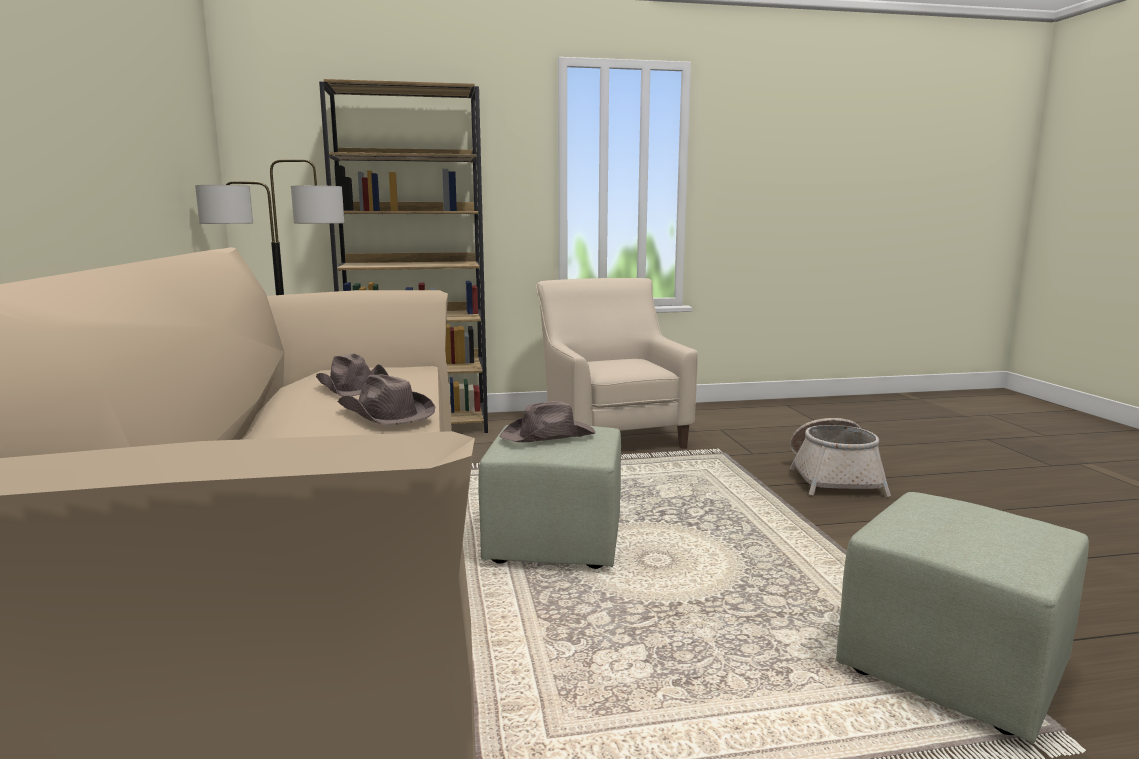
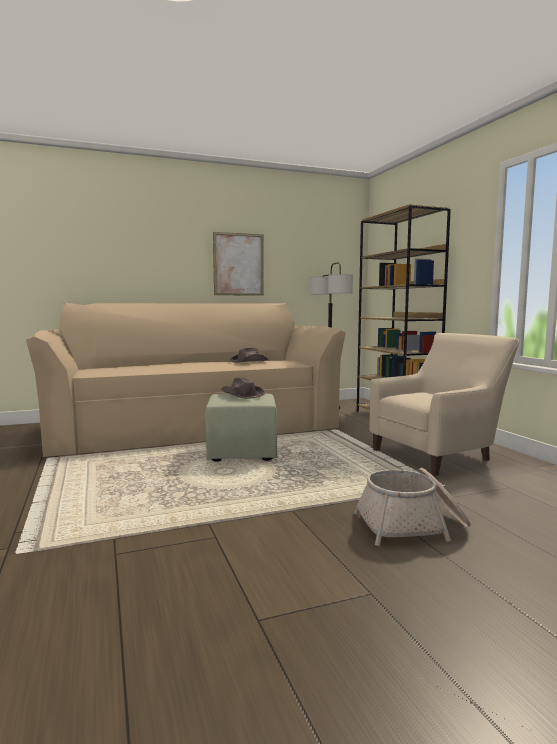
camera: 80 degrees right, 5 degrees down
(106, 142) = (238, 264): none -> picture
(385, 414) = (200, 365): brown hat -> none
(951, 667) = (101, 532): green ottoman -> none

